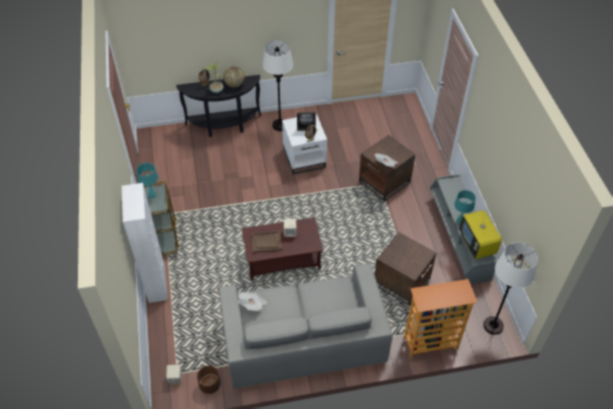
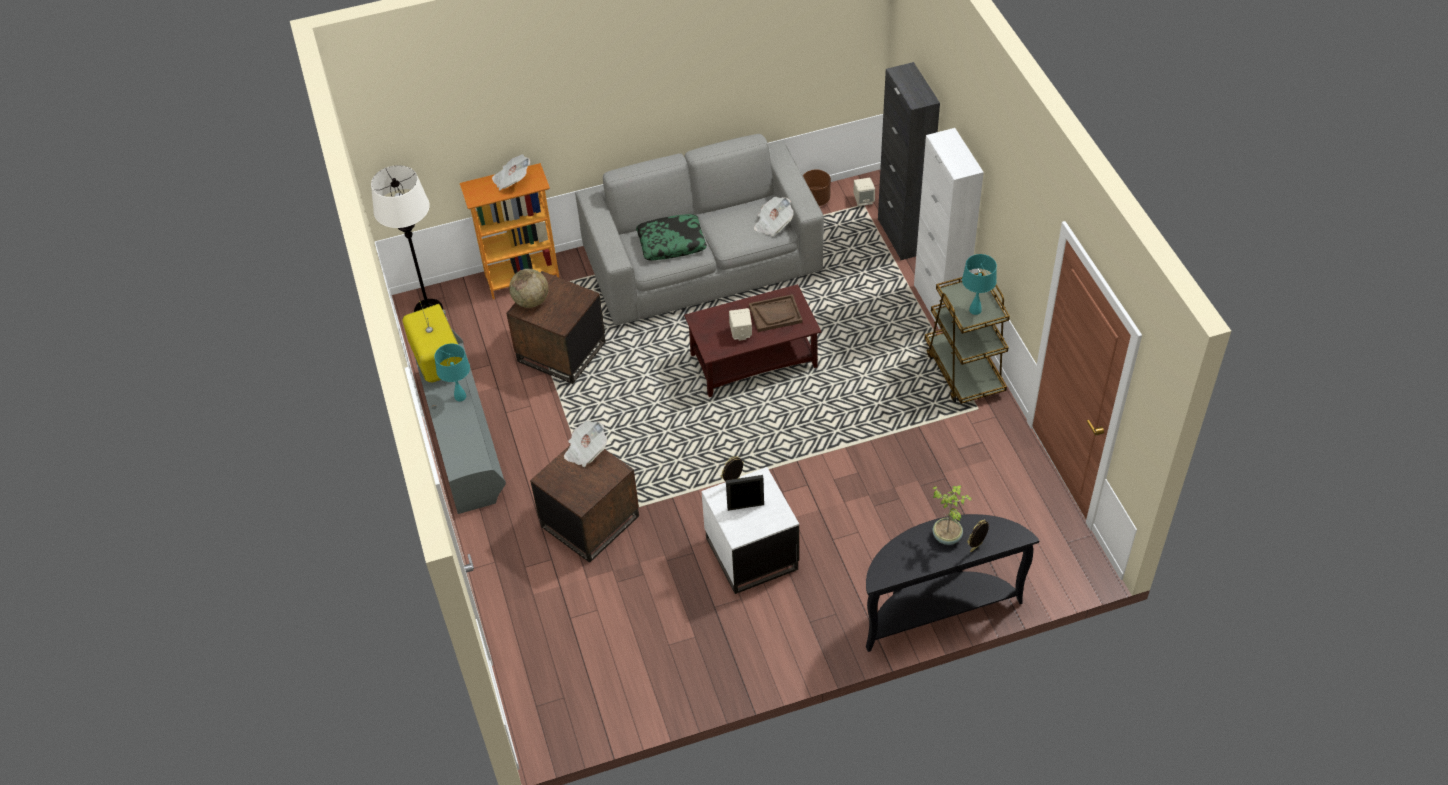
camera: 175 degrees right, 0 degrees up
(160, 341) = (902, 236): none -> black cabinet
(234, 84) = (914, 556): globe -> globe (531, 301)
(280, 125) = (817, 627): white floor lamp -> none
(325, 300) = (671, 243): none -> pillow
(438, 298) = (512, 180): none -> newspaper

